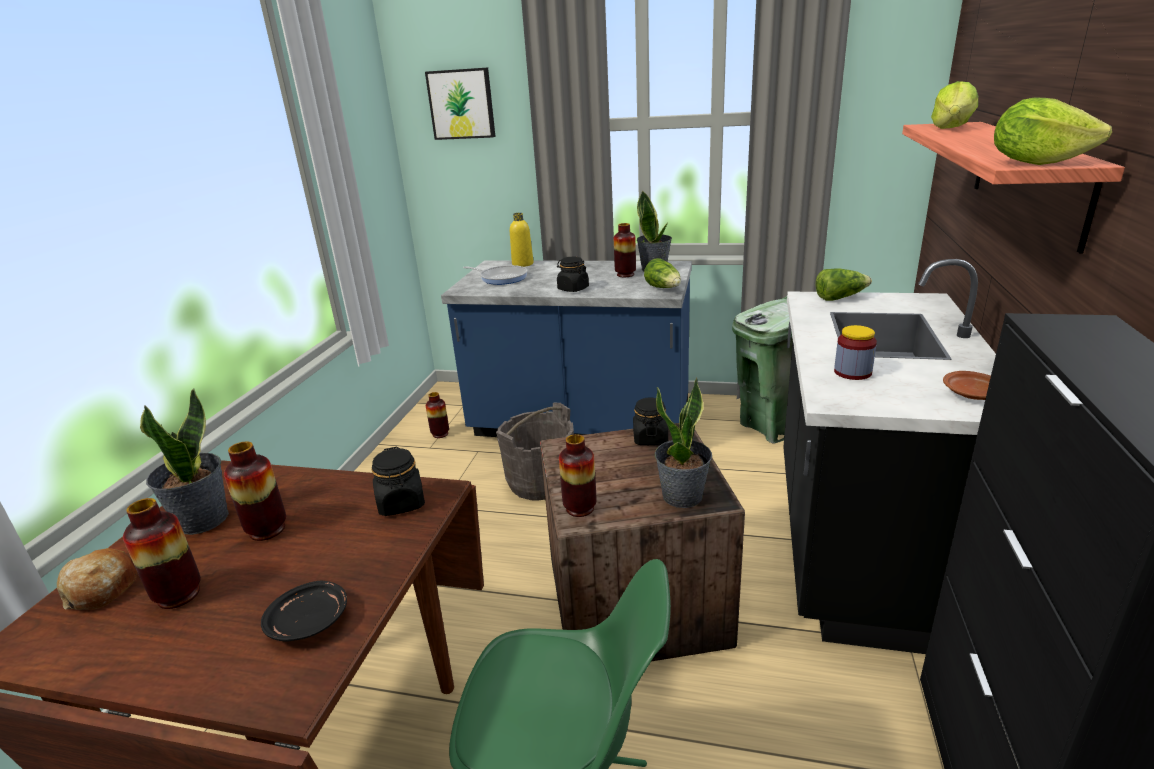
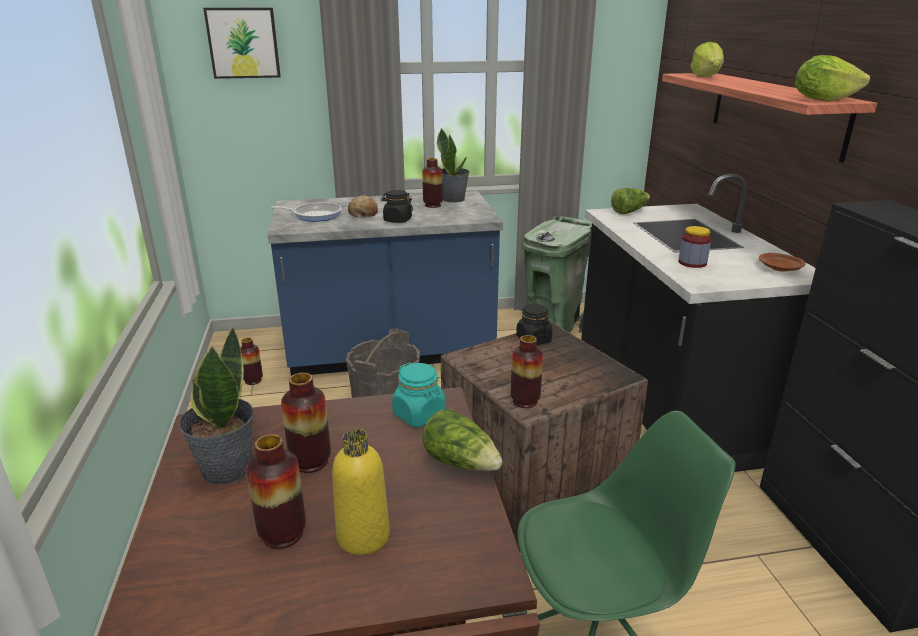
camera: 25 degrees left, 0 degrees up
(101, 588) = (185, 551): bread -> bread (363, 213)
(310, 621) = (441, 520): black plate -> none
(401, 503) = (419, 415): black jar -> turquoise jar
(522, 264) = (322, 202): yellow bottle -> yellow bottle (363, 536)
(664, 288) = (479, 214): lettuce -> lettuce (461, 462)
(683, 496) = (596, 377): potted plant -> none

